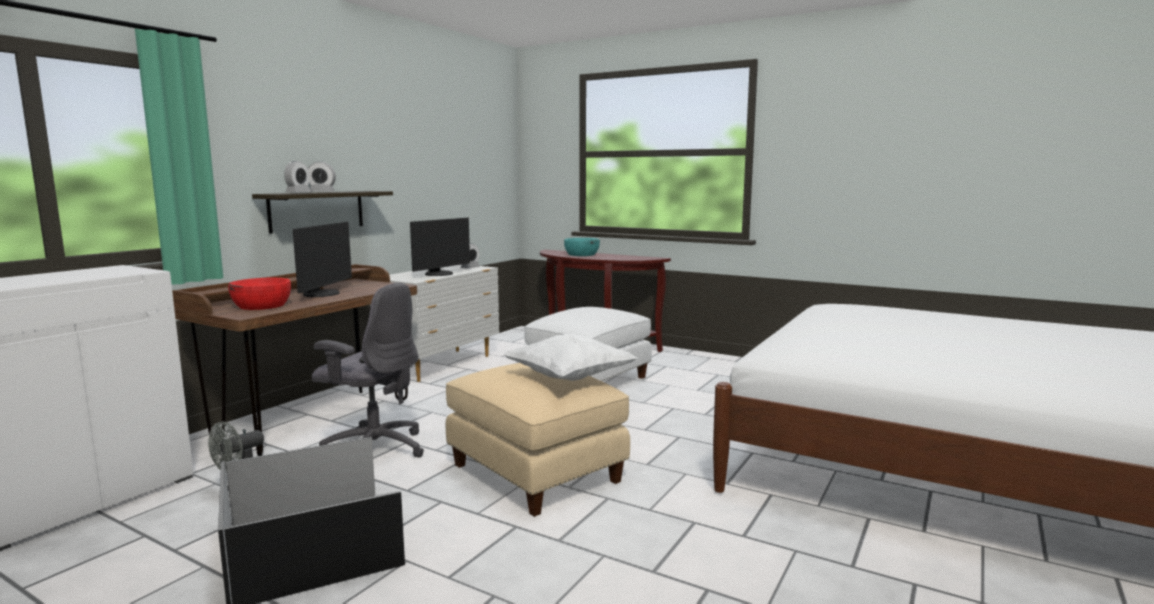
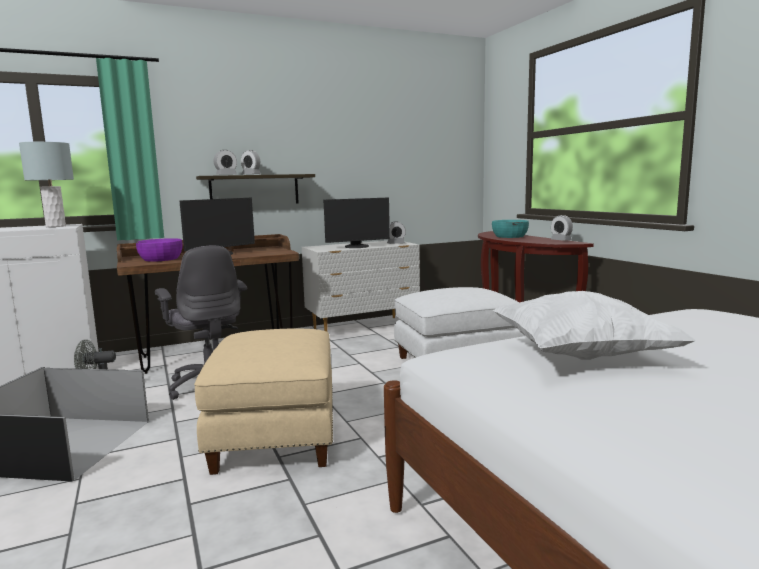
camera: 35 degrees right, 0 degrees up
(115, 271) = (56, 226): none -> grey table lamp
(262, 305) = (161, 259): red bowl -> purple bowl
(569, 378) = (286, 348): white pillow -> white pillow (580, 355)
(637, 256) = (561, 240): none -> alarm clock

